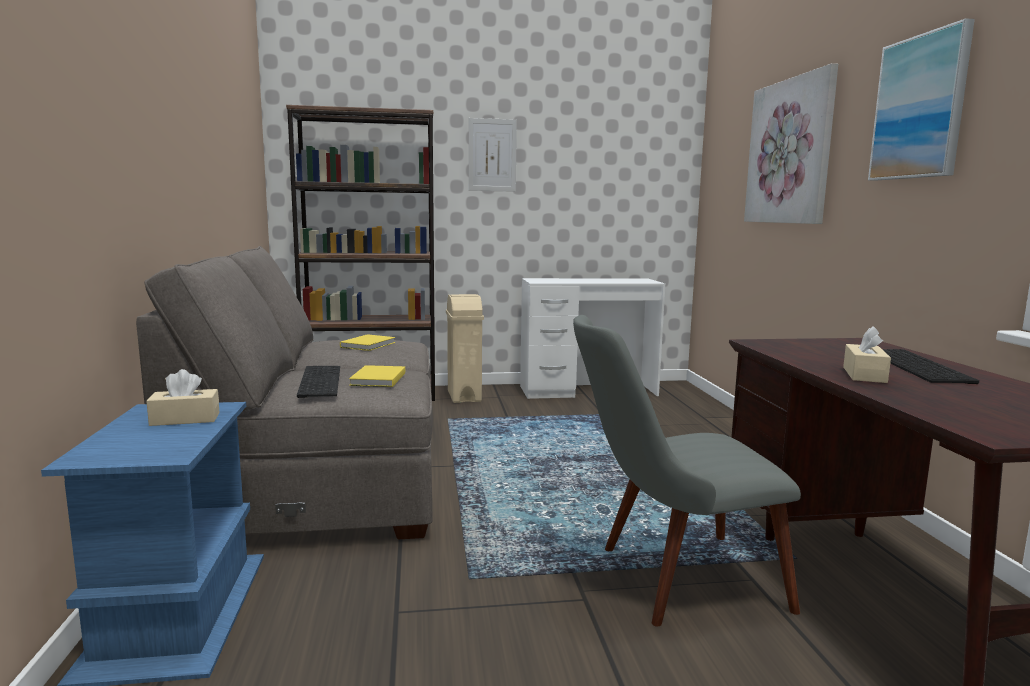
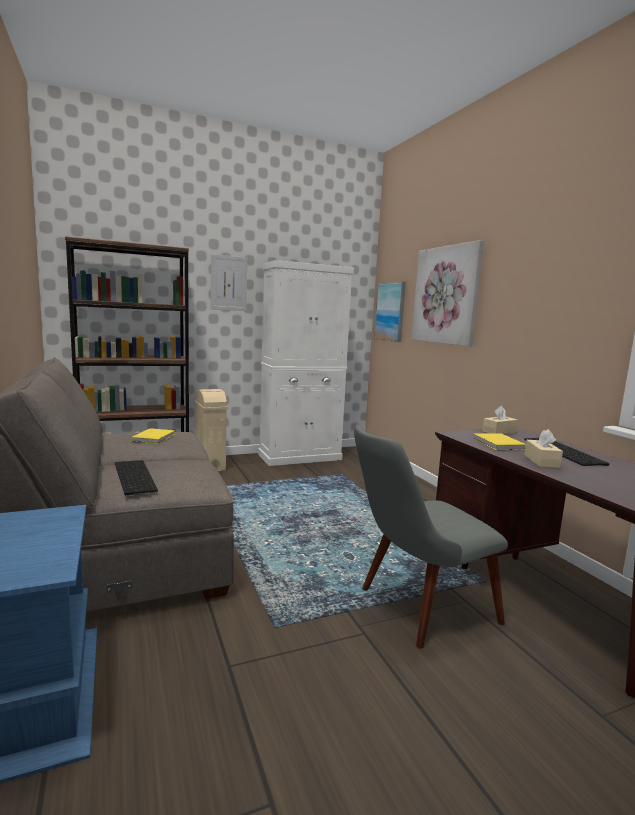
camera: 15 degrees left, 0 degrees up
(185, 419) = (41, 528): beige tissue box -> beige tissue box (499, 432)
(377, 379) = (181, 472): yellow book -> yellow book (498, 444)
(588, 390) = (300, 457): white desk -> white cabinet
(920, 107) = (545, 277): picture -> picture (390, 312)

